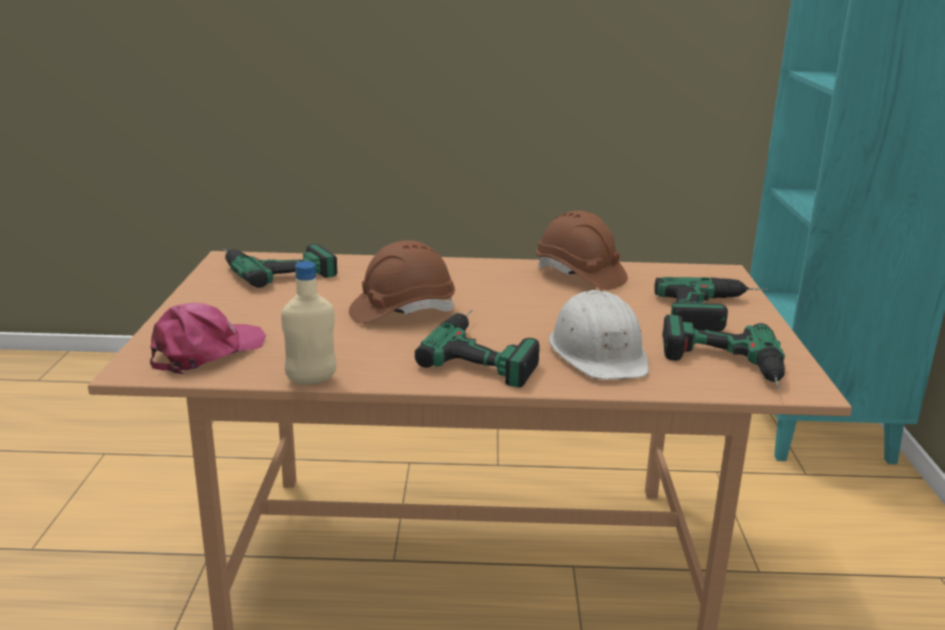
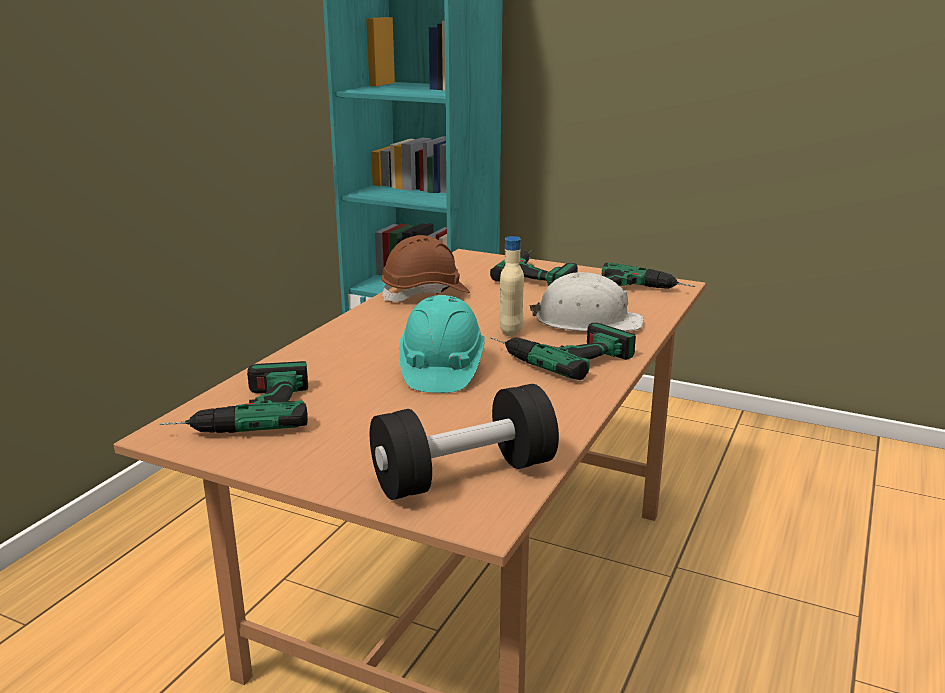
camera: 65 degrees left, 0 degrees up
(206, 351) = (464, 475): pink cap -> black dumbbell
(311, 380) = (572, 430): beige bottle -> beige bottle (511, 331)
(402, 311) = (441, 370): brown hard hat -> turquoise hard hat

